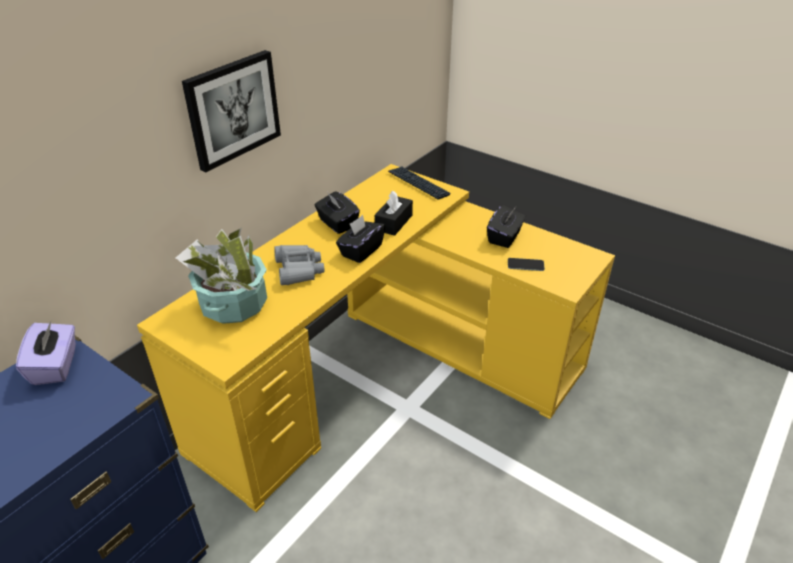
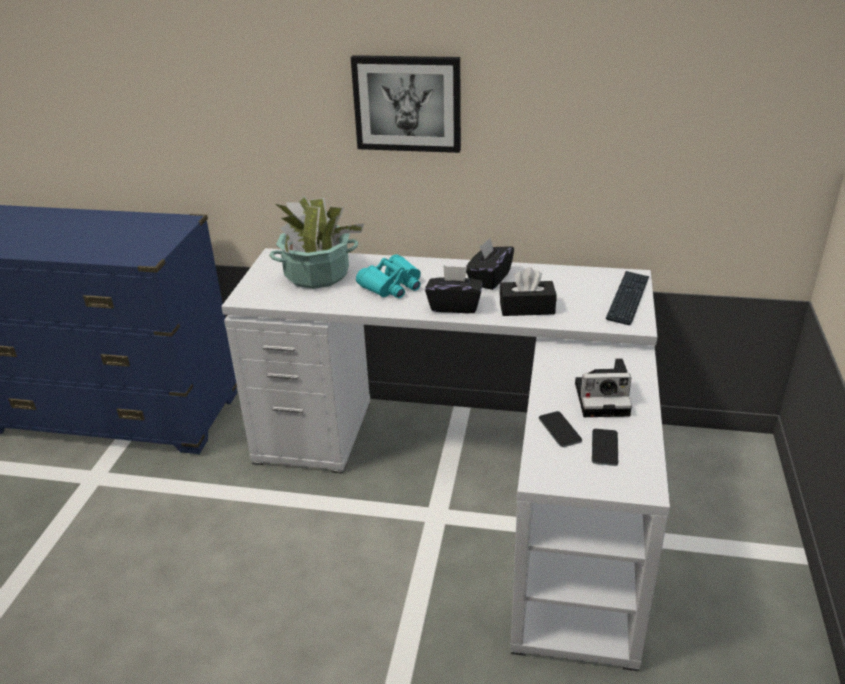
camera: 65 degrees right, 5 degrees down
(56, 366) = (167, 225): purple tissue box -> none
(299, 270) = (392, 286): grey binoculars -> turquoise binoculars
(386, 370) = (479, 478): yellow desk -> white desk
(504, 237) = (604, 398): black tissue box -> camera
(553, 255) = (604, 447): none -> phone

